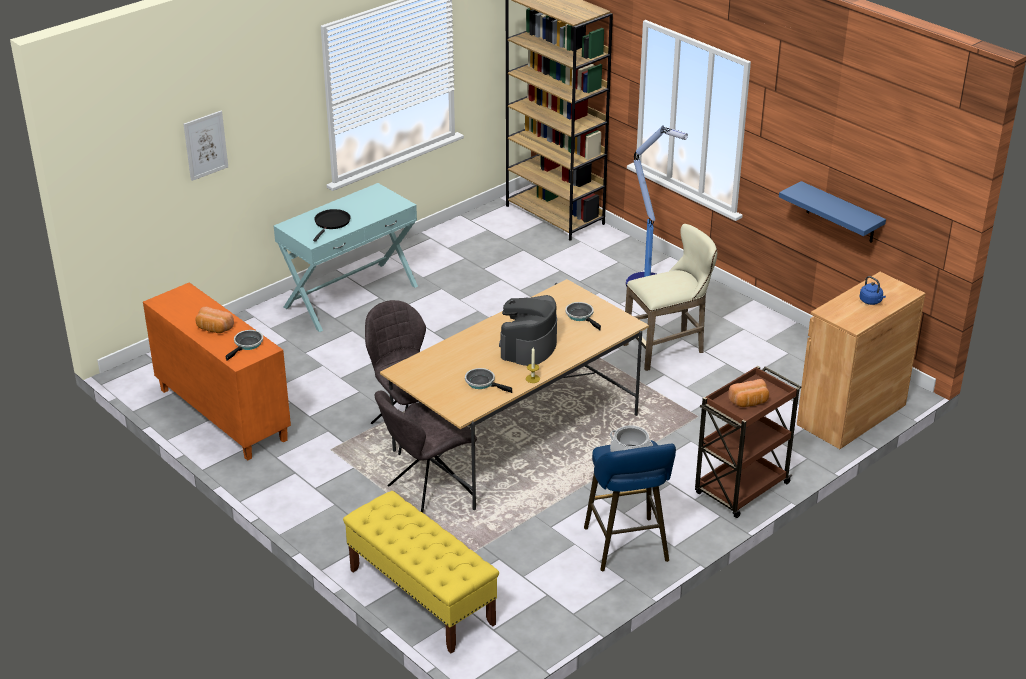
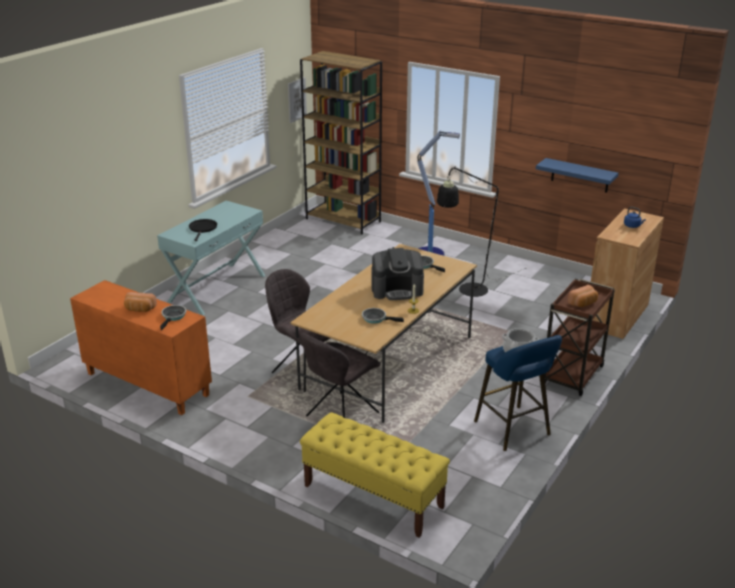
camera: 15 degrees left, 5 degrees down
(205, 145) = (102, 171): picture -> picture (297, 100)
(528, 347) = (397, 290): coffee machine -> coffee machine turned 105 degrees counterclockwise
(668, 349) = (467, 292): beige stool -> black floor lamp

